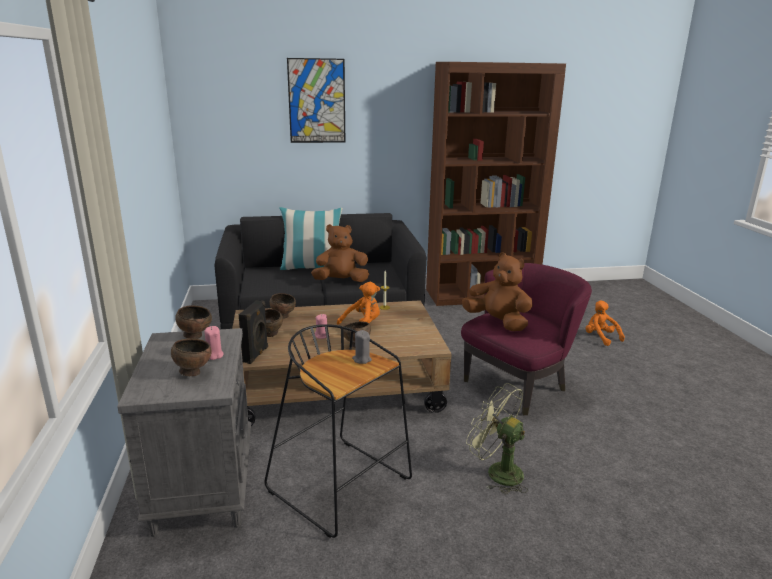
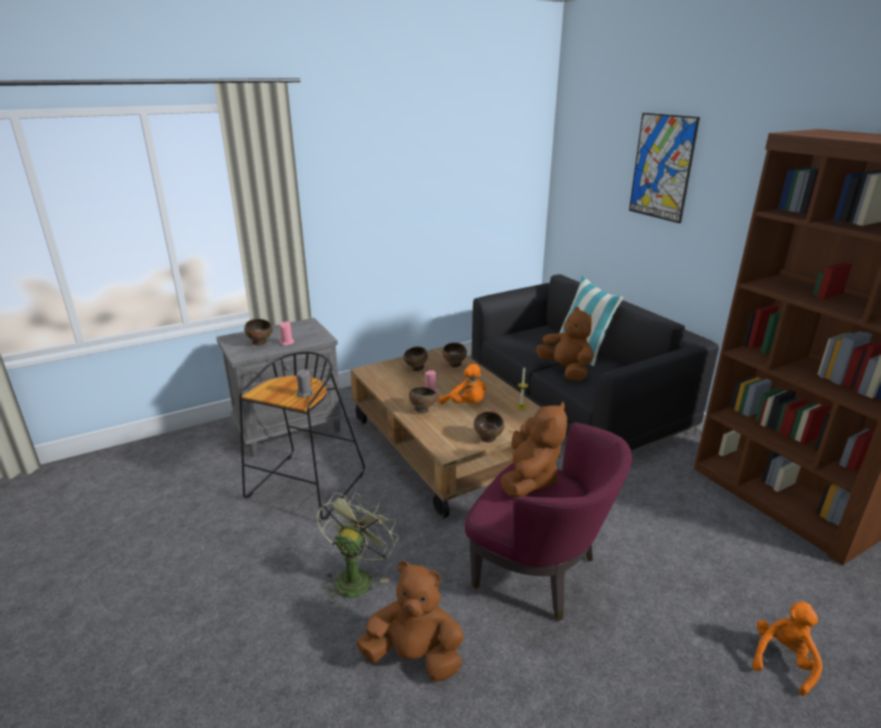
camera: 70 degrees right, 5 degrees up
(195, 336) = (314, 330): brown bowl -> brown bowl (488, 439)
(256, 355) = (378, 373): black speaker -> none
(590, 457) = (414, 656): none -> brown plush toy

